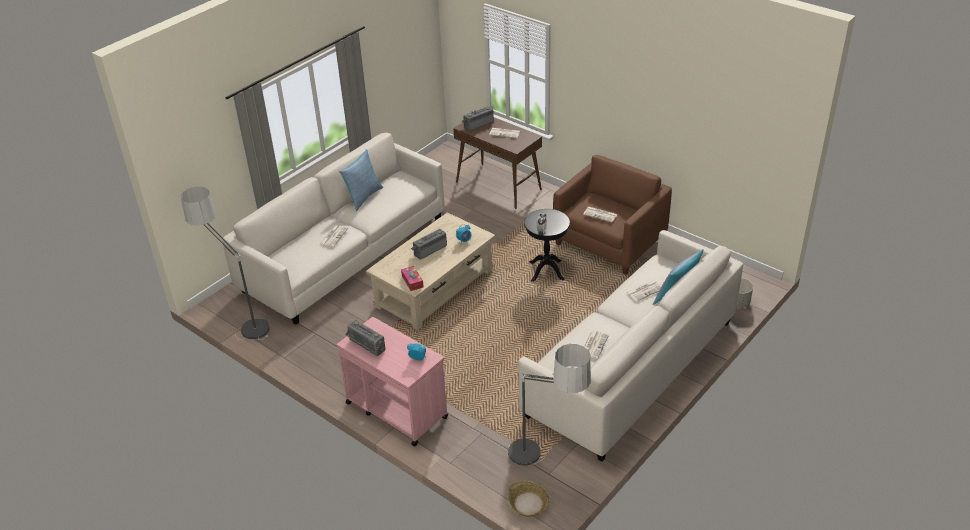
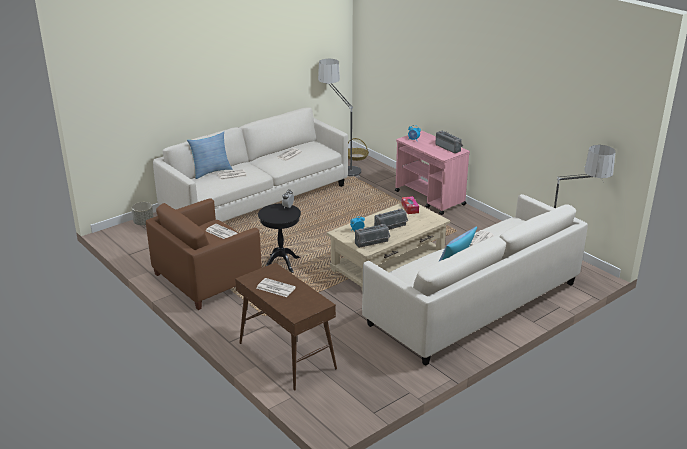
camera: 170 degrees left, 10 degrees down
(478, 124) = (302, 305): radio -> radio (372, 243)

